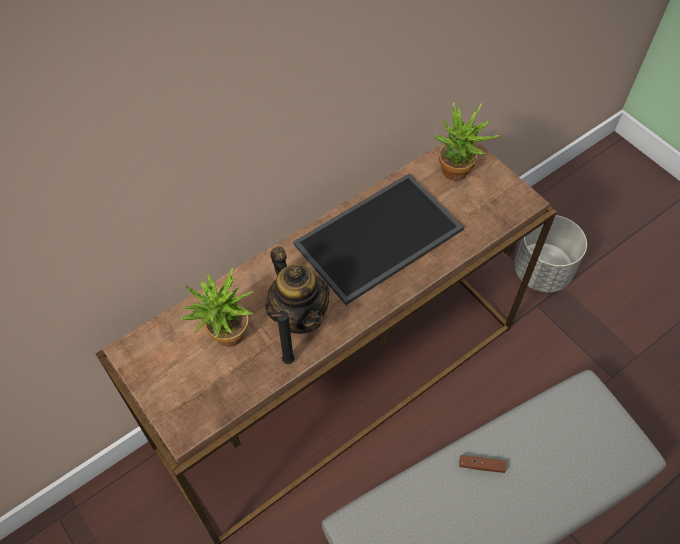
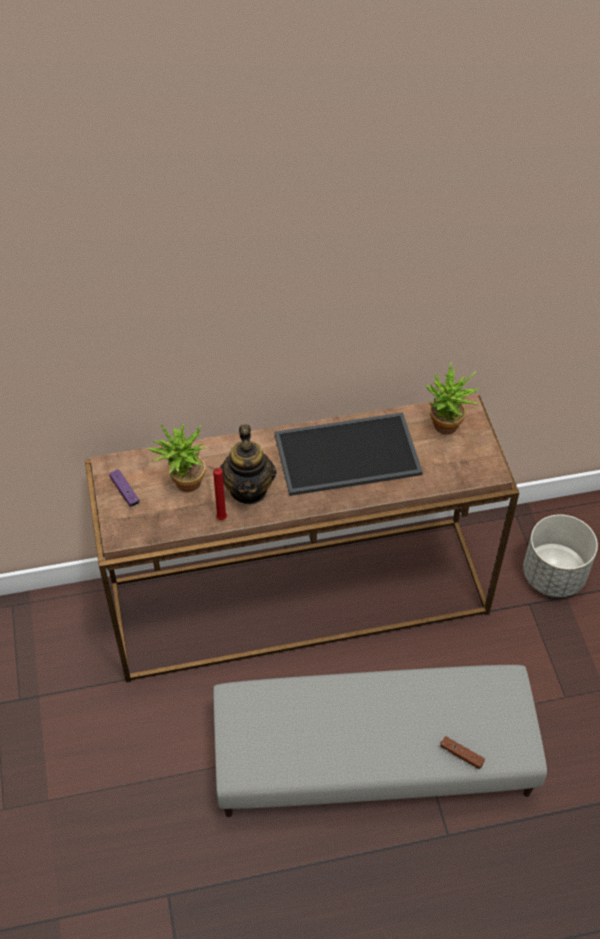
camera: 25 degrees right, 5 degrees down
(164, 374) = (125, 492): none -> purple game controller
(286, 361) = (219, 518): black candle -> red candle
(481, 466) = (372, 699): brown game controller -> brown game controller (461, 755)

